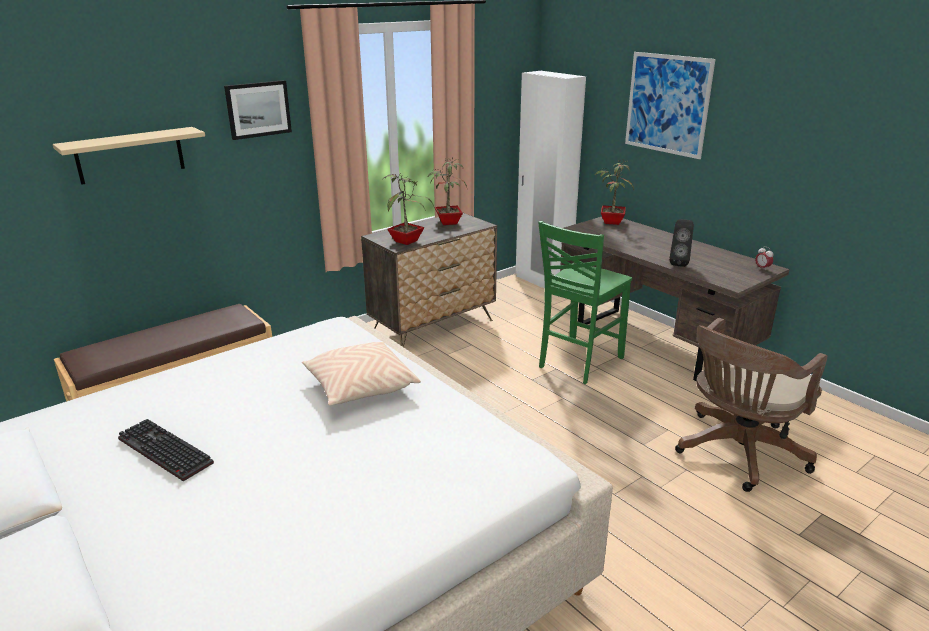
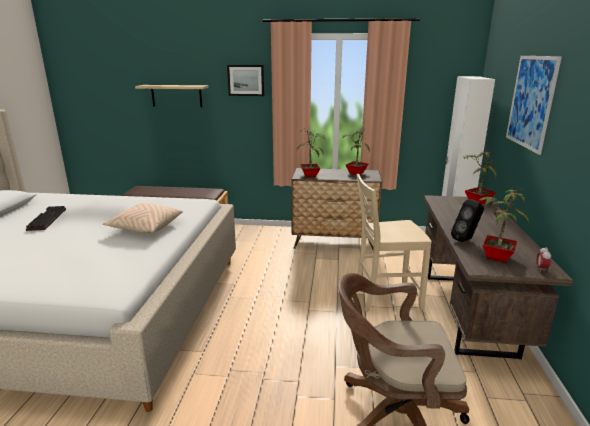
camera: 45 degrees right, 5 degrees down
(578, 362) = (385, 297): green chair -> beige chair
(723, 270) = (495, 256): none -> potted plant

